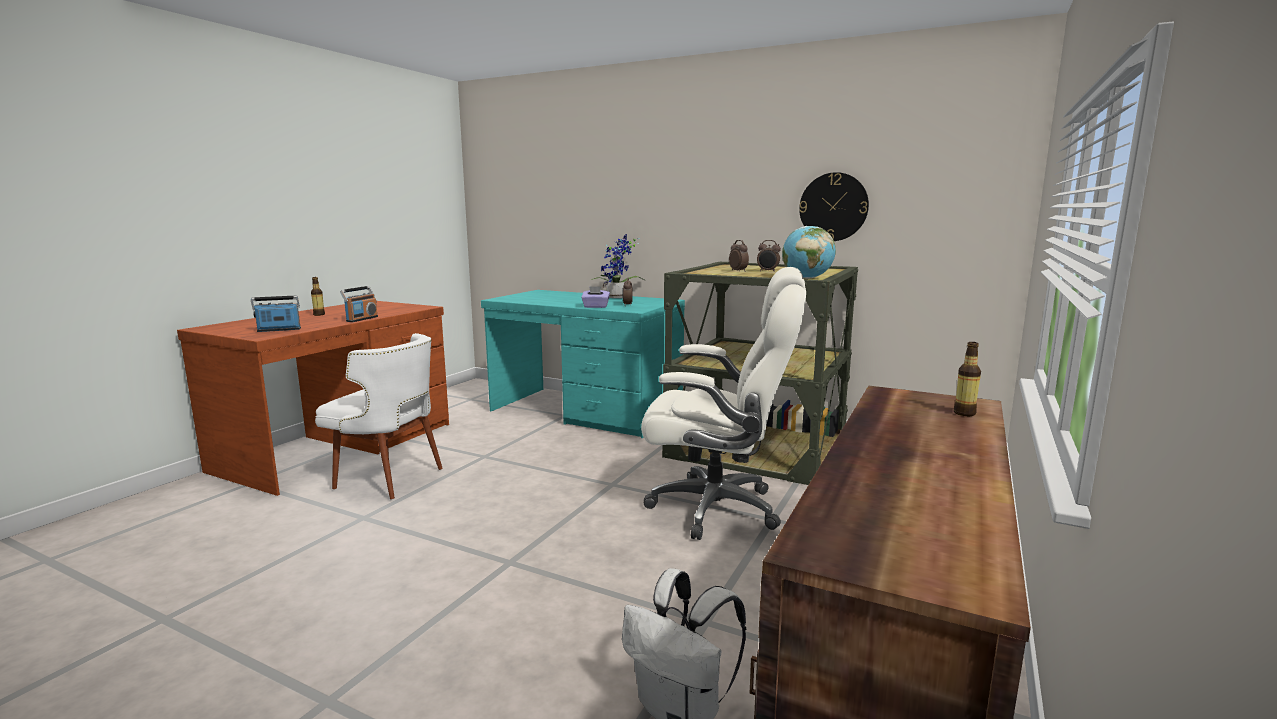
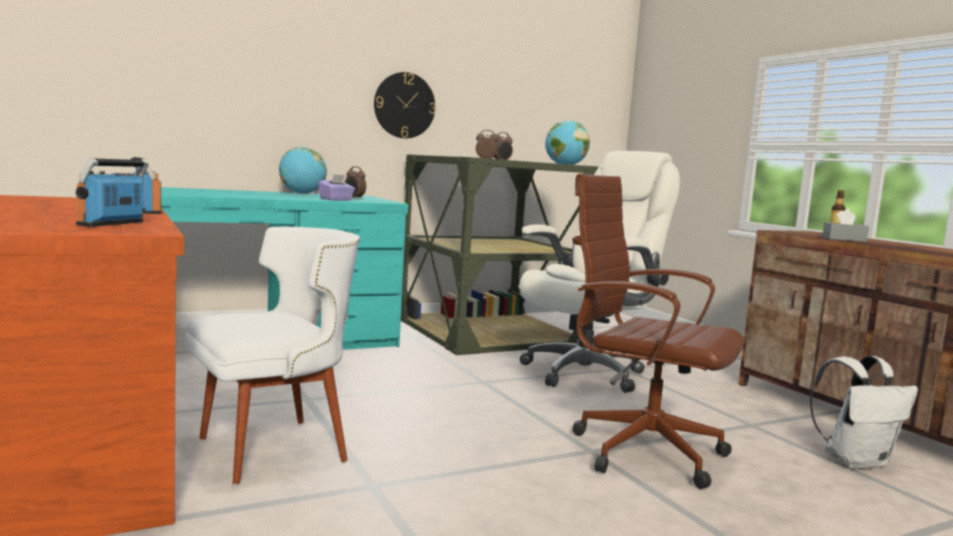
camera: 55 degrees left, 5 degrees down
(319, 314) = (22, 208): bottle -> none
(537, 581) = (640, 451): none -> brown office chair
(617, 298) = (302, 194): potted plant -> globe
(833, 207) = (506, 109): wall clock -> wall clock (404, 105)
(886, 421) = (844, 239): none -> grey tissue box

